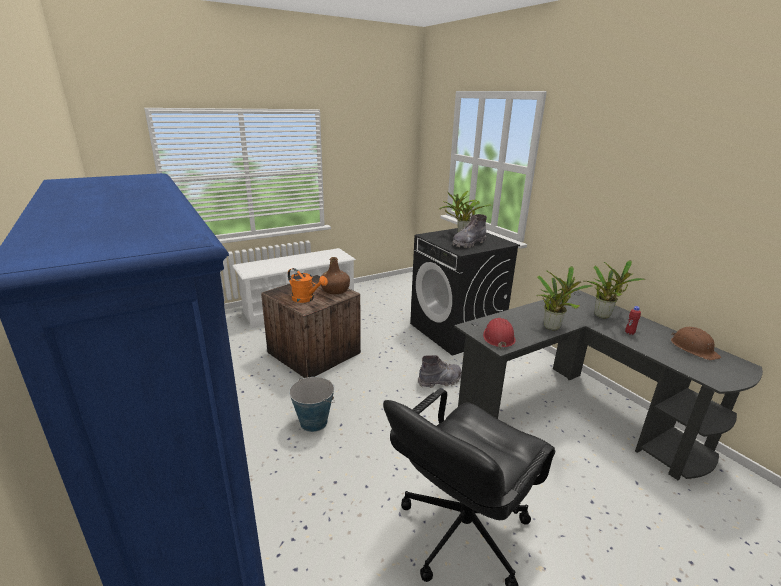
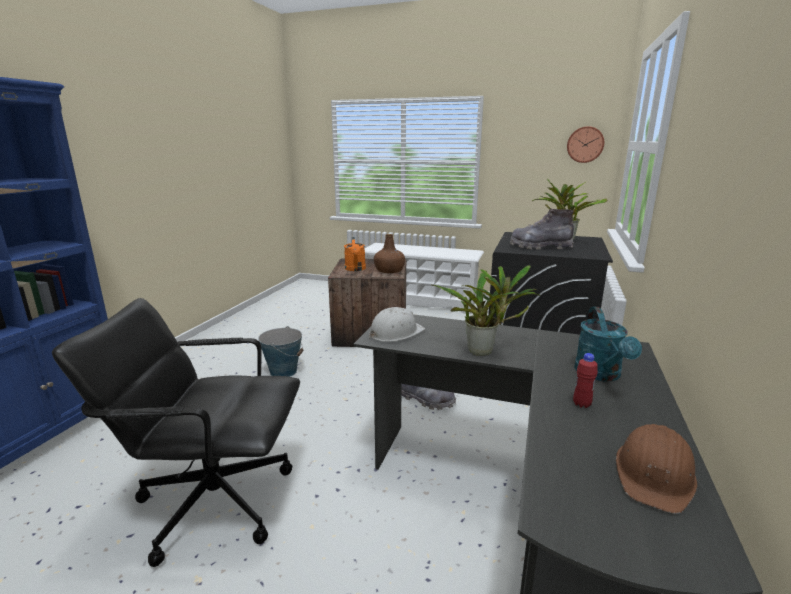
camera: 50 degrees right, 5 degrees down
(397, 150) = (585, 144): none -> wall clock
(498, 337) = (395, 333): red hard hat -> white hard hat
(604, 315) = (601, 375): potted plant -> turquoise watering can

